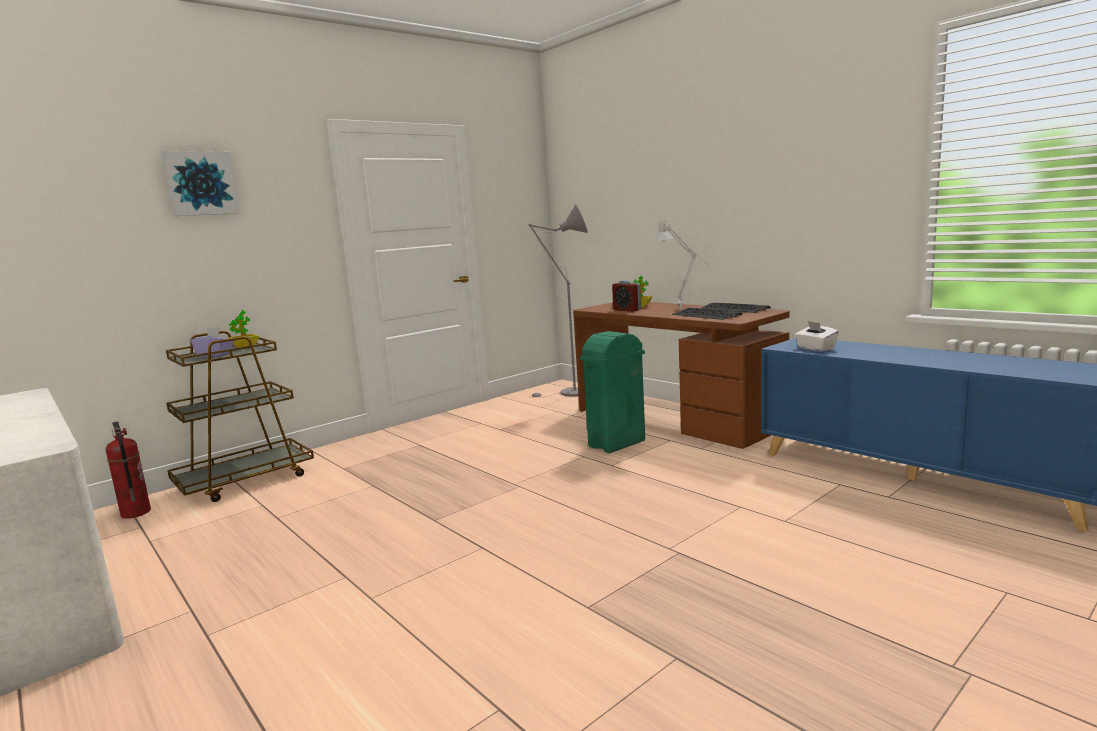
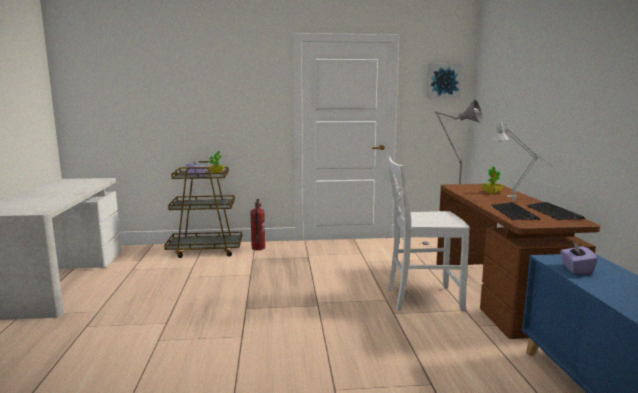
camera: 35 degrees right, 0 degrees up
(135, 513) = (147, 252): fire extinguisher -> fire extinguisher (258, 248)
(201, 183) = (211, 74): picture -> picture (443, 81)
(616, 444) = (421, 298): green trash can -> white chair
(627, 310) = (473, 193): alarm clock -> none
(815, 348) = (576, 269): white tissue box -> purple tissue box

